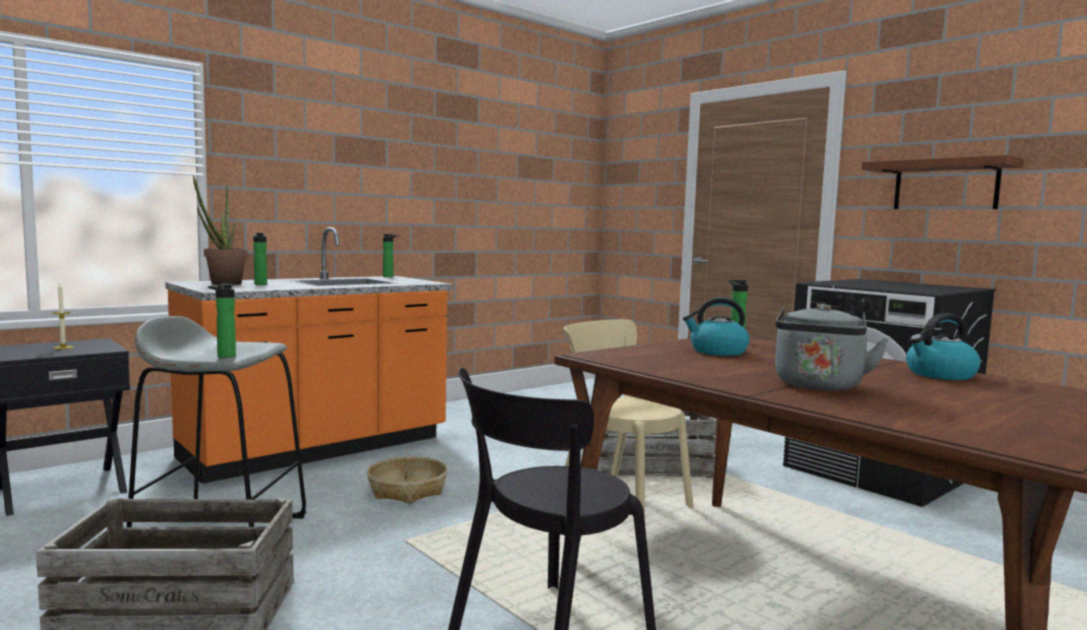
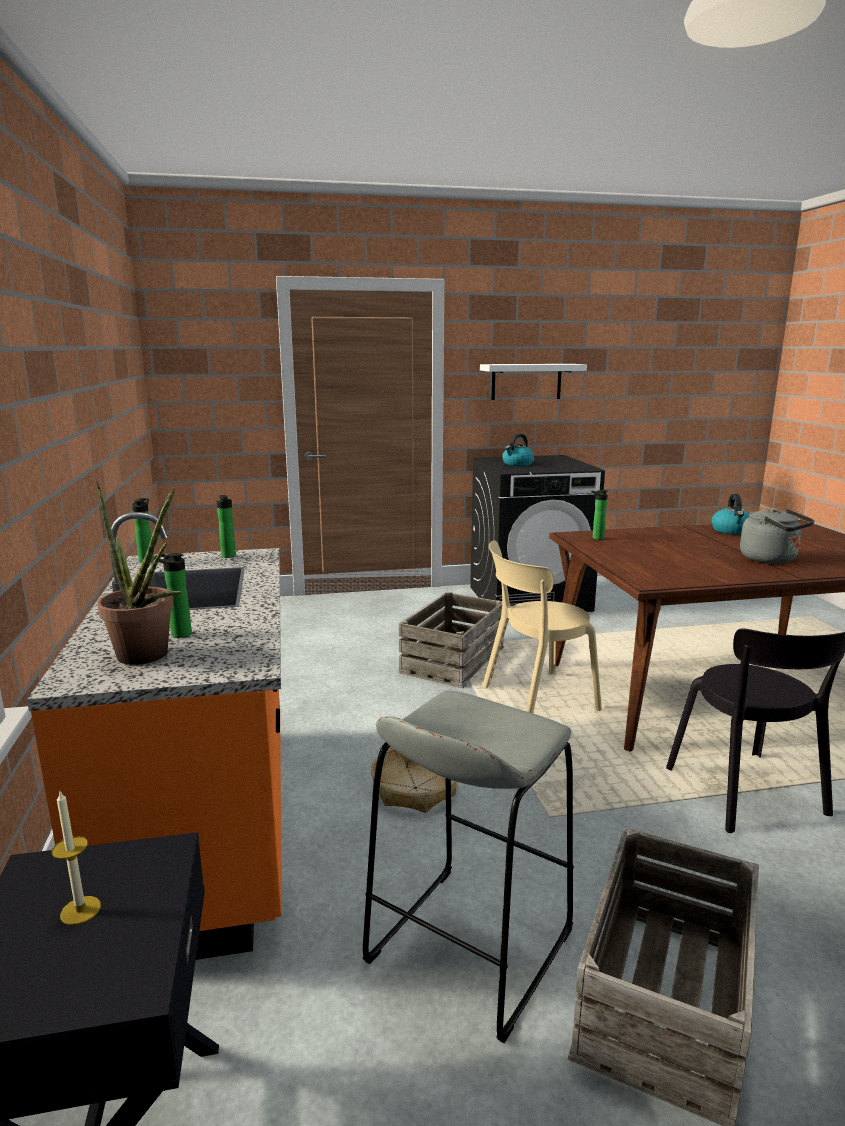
camera: 60 degrees left, 10 degrees up
(224, 356) = (546, 729): bottle -> bottle (229, 556)
(717, 351) = (640, 551): kettle -> kettle (517, 464)
(945, 185) = (526, 381): brown shelf -> white shelf

